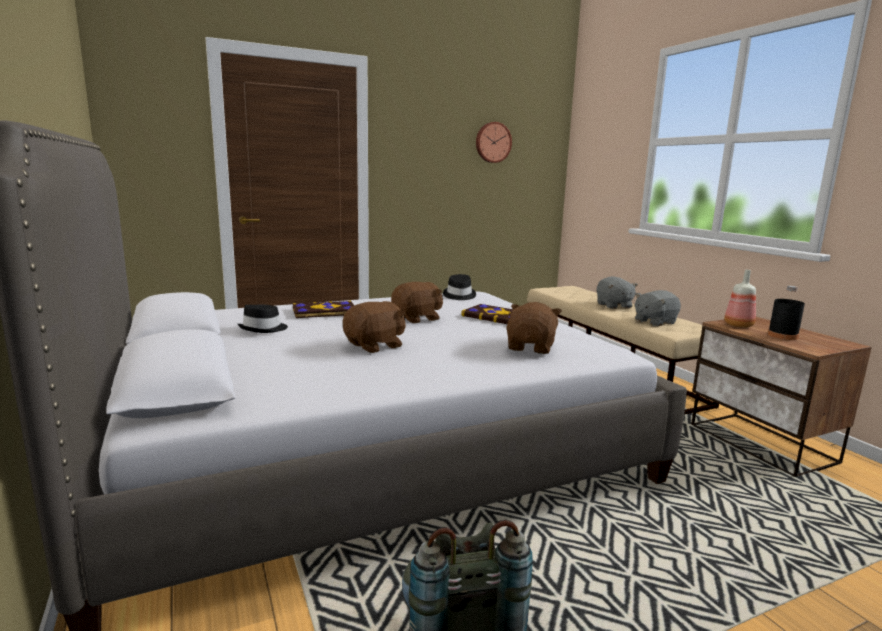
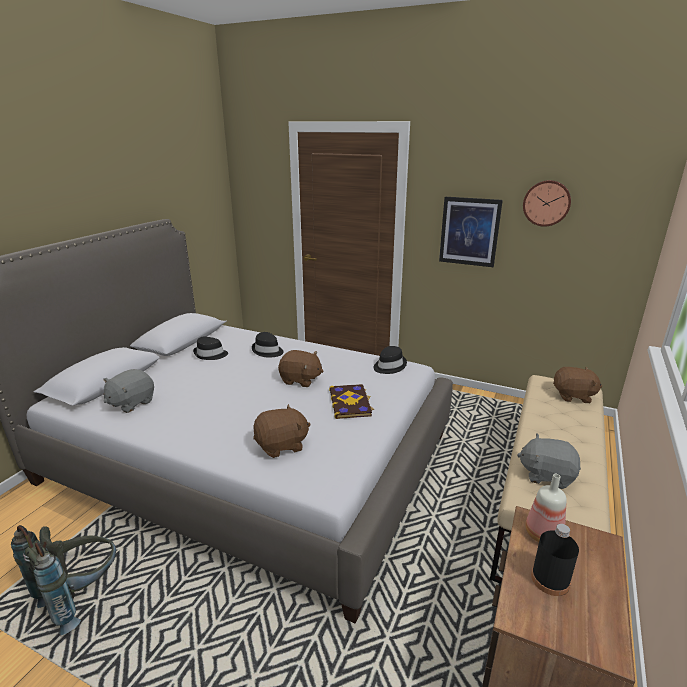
camera: 50 degrees right, 10 degrees up
(324, 312) = (267, 351): book -> black hat
(375, 346) = (217, 395): brown plush toy -> brown plush toy (573, 396)
(433, 172) = (469, 231): none -> picture
(613, 305) = (563, 433): grey plush toy -> grey plush toy (131, 403)

